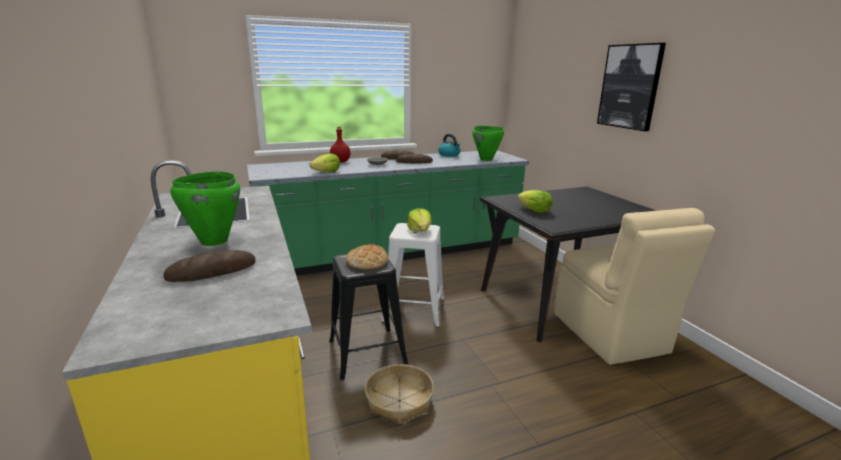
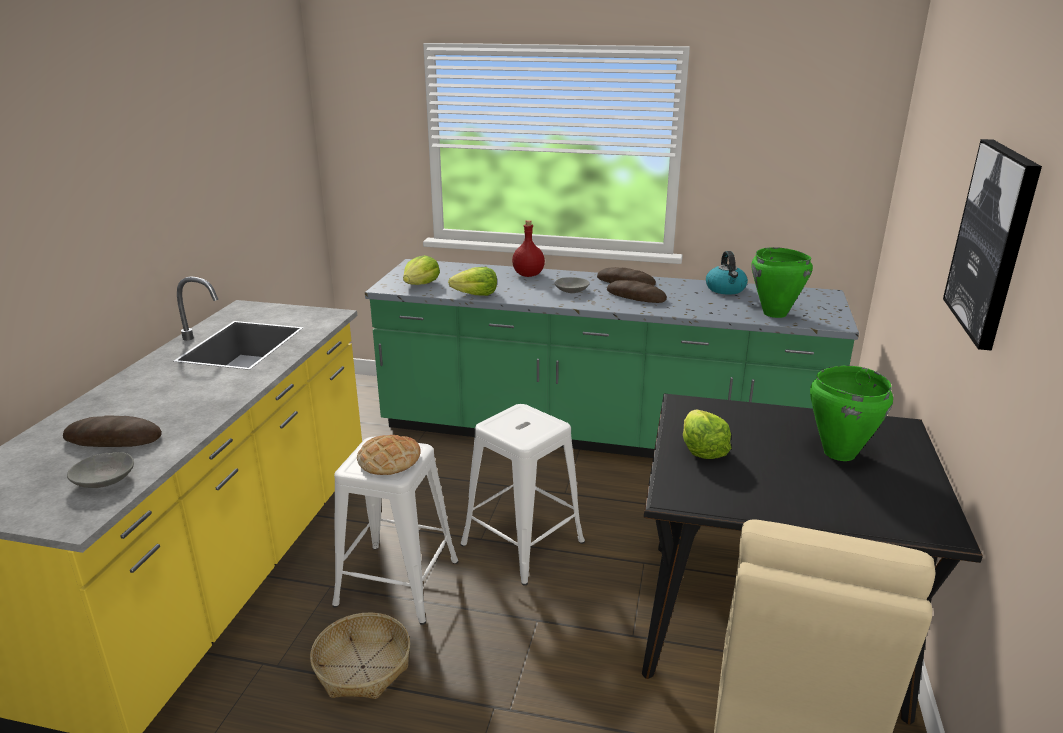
camera: 35 degrees right, 5 degrees up
(213, 241) = (173, 394): green cooking pot -> green cooking pot (838, 453)
(255, 291) = (105, 479): none -> grey bowl
(367, 352) = (397, 582): black stool -> white stool
(420, 230) = (528, 427): lettuce -> lettuce (421, 284)

